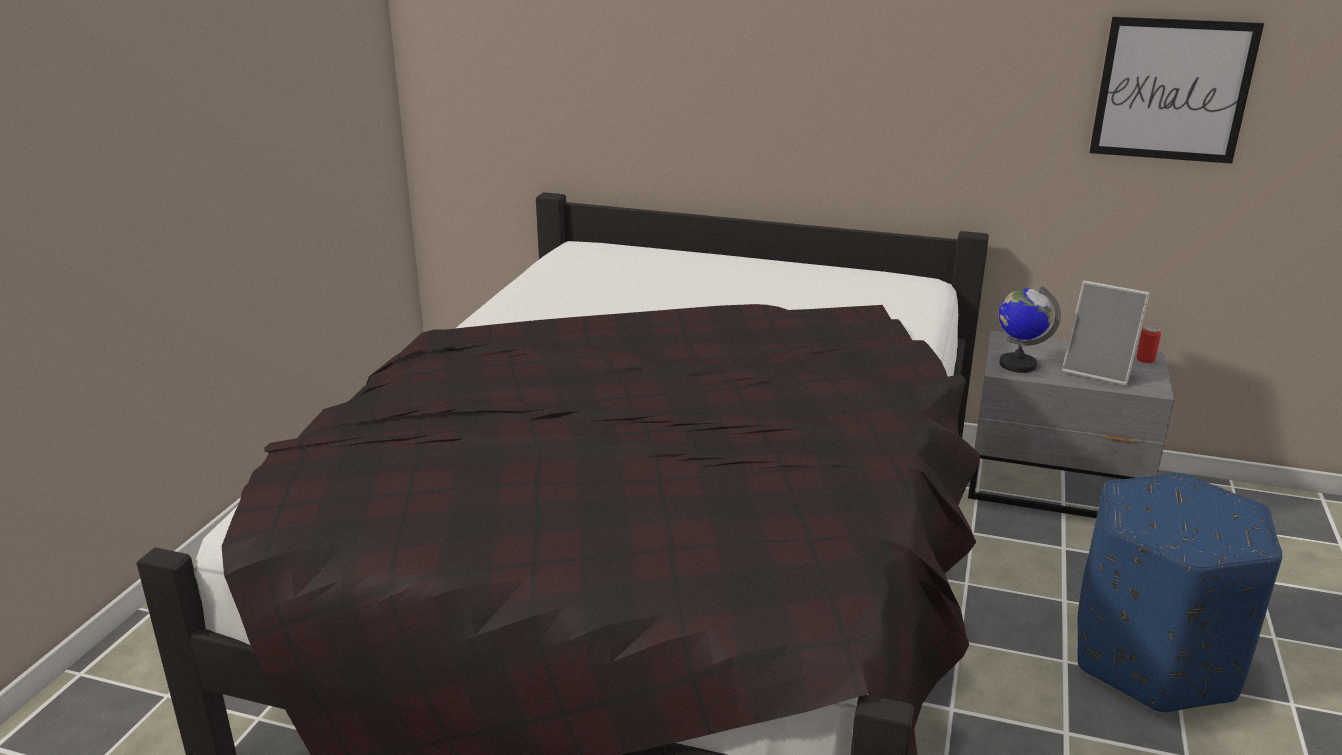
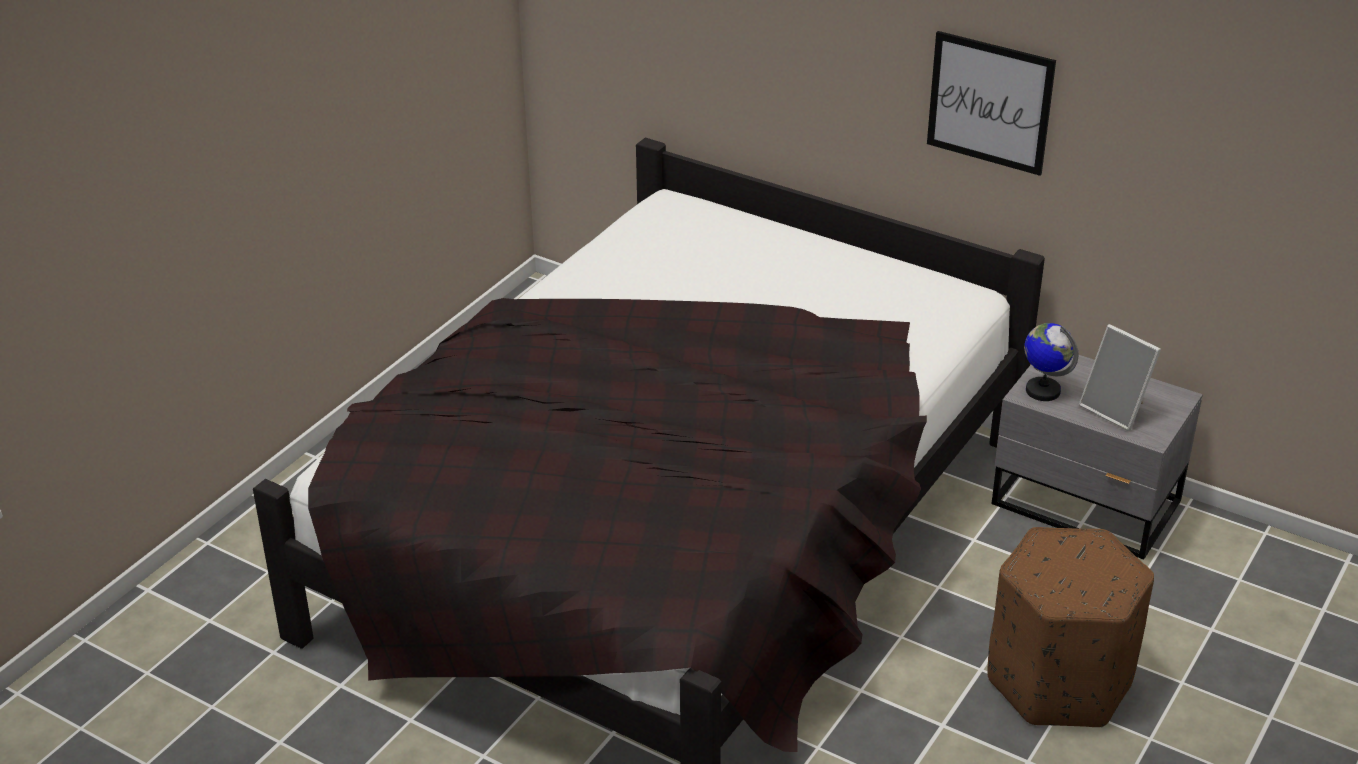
camera: 15 degrees right, 10 degrees up
(1145, 359) = (1174, 402): can -> none
(1155, 659) = (1060, 681): blue ottoman -> brown ottoman
(1172, 90) = (1210, 159): picture -> picture (990, 102)

